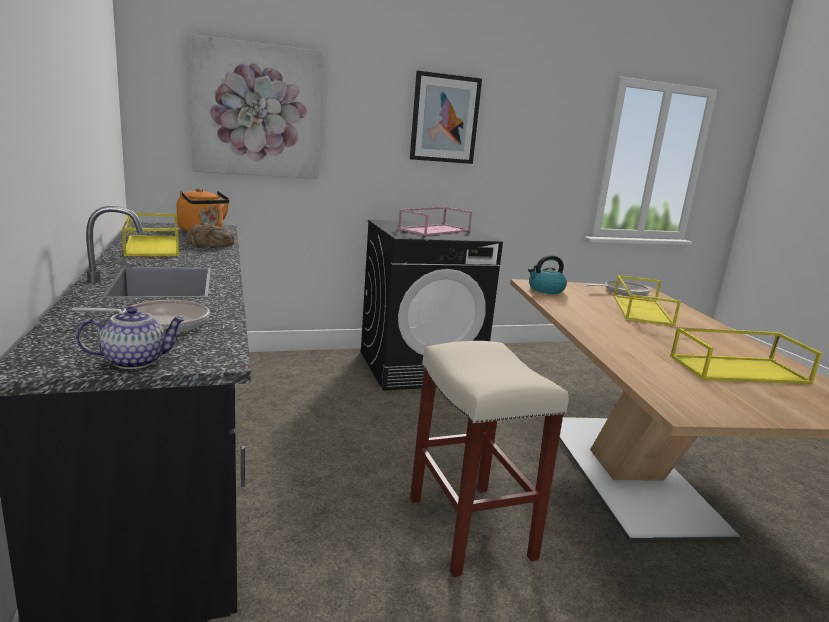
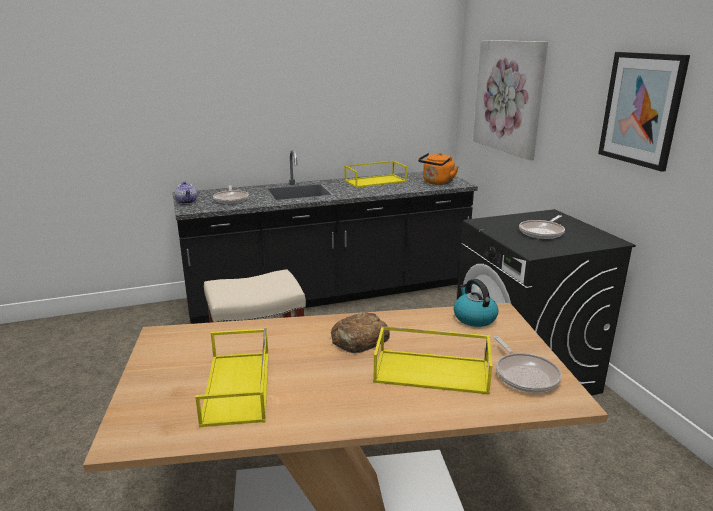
camera: 90 degrees right, 5 degrees up
(211, 243) = (398, 188): bread -> bread (359, 339)
(434, 230) = (542, 232): pink tray -> frying pan

